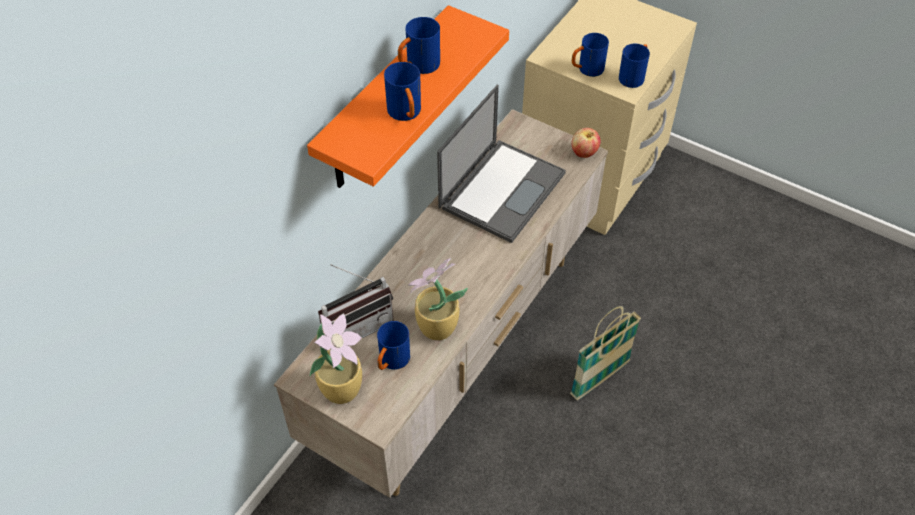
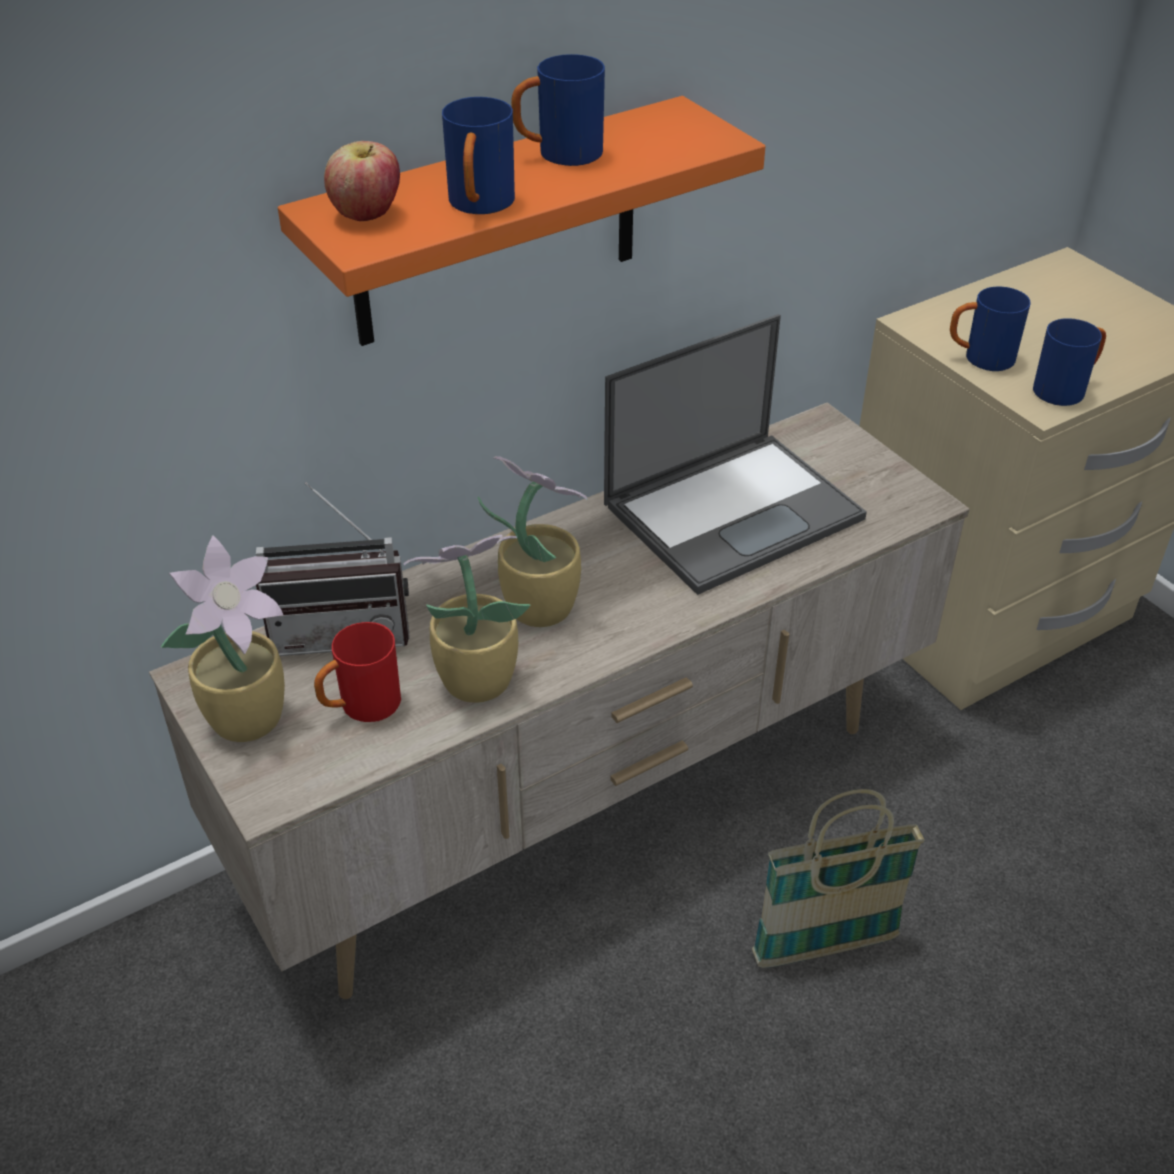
camera: 25 degrees right, 10 degrees down
(392, 362) = (360, 707): blue mug -> red mug
(441, 276) = (538, 605): none -> potted plant
(584, 153) = (920, 499): apple -> apple (366, 215)

